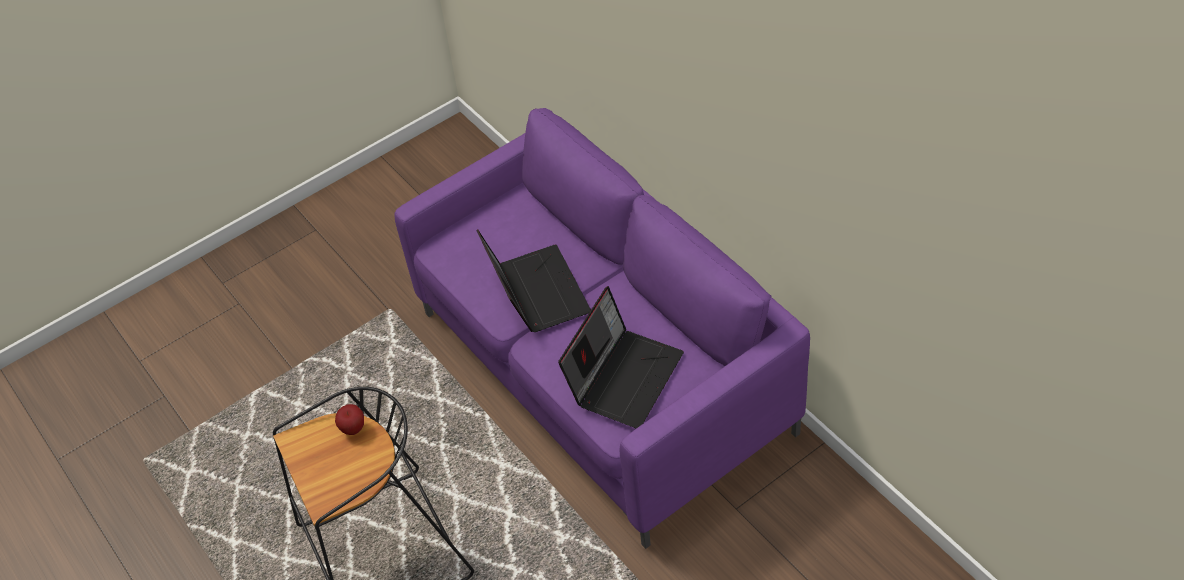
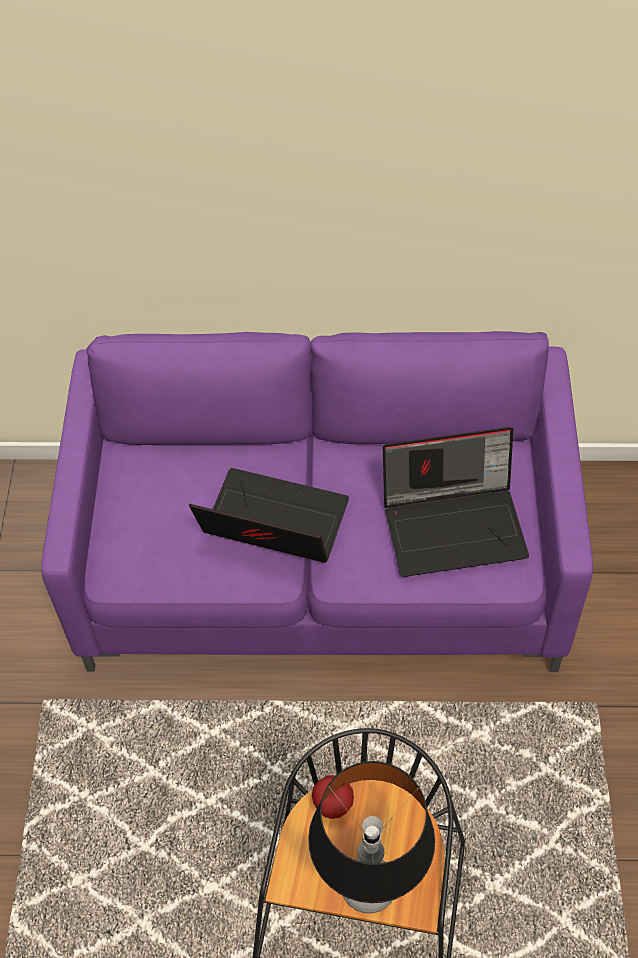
camera: 55 degrees left, 5 degrees up
(316, 476) = (369, 887): none -> table lamp
(624, 376) = (455, 524): laptop -> laptop turned 105 degrees clockwise

